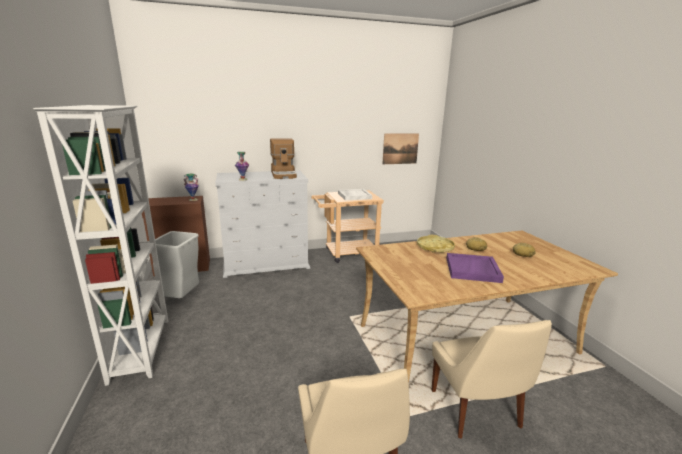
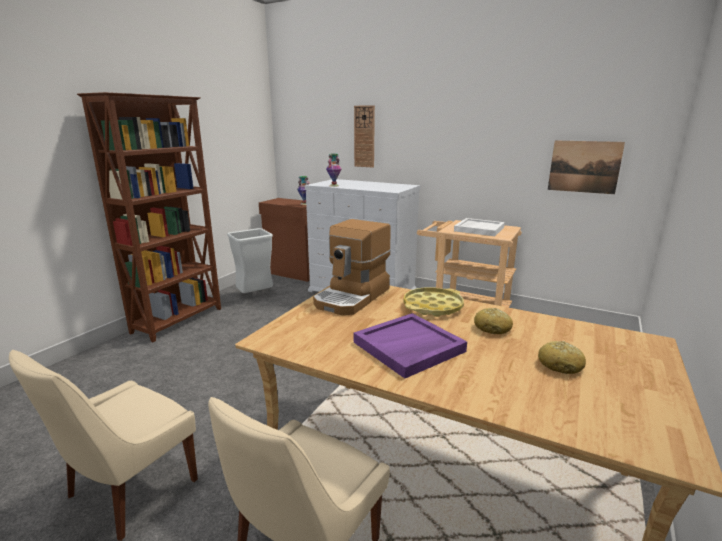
camera: 45 degrees right, 0 degrees up
(142, 348) = (179, 320): white bookcase -> brown bookcase
(244, 134) = (364, 136): none -> wall clock
(284, 174) = (387, 186): coffee machine -> coffee machine (353, 297)

